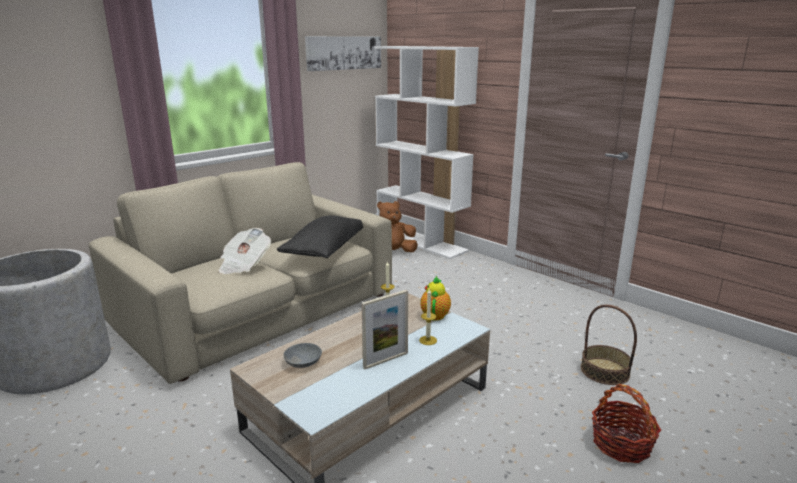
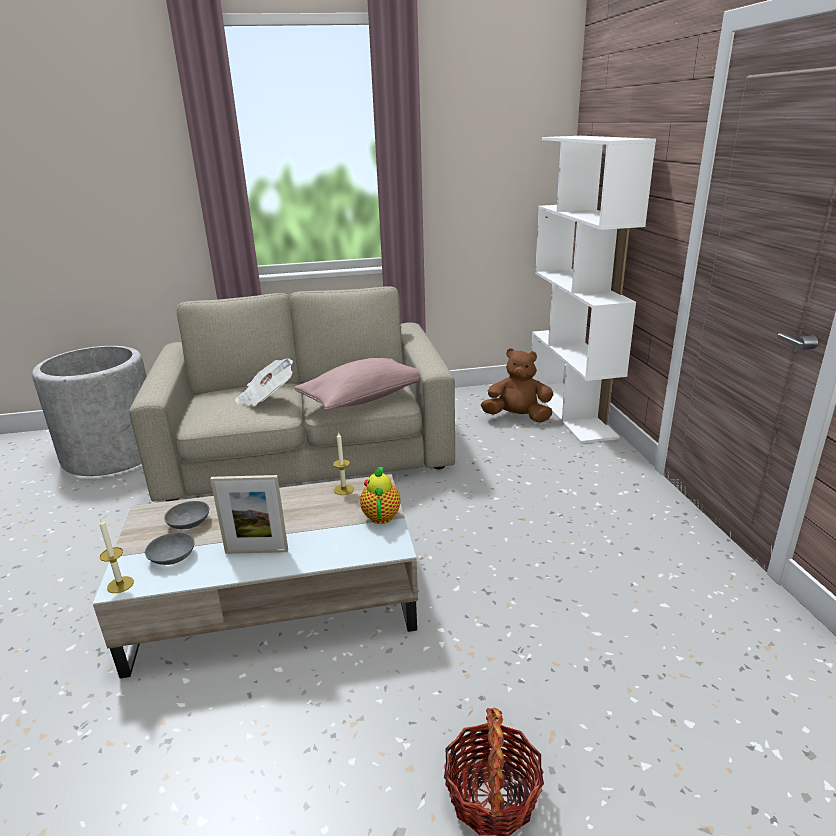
camera: 35 degrees right, 5 degrees up
(325, 250) = (363, 398): black pillow -> pink pillow
(327, 386) = (171, 557): none -> grey bowl
(344, 53) = (500, 147): picture -> none
(428, 340) = (328, 544): candle -> candle (120, 584)
(435, 314) = (381, 515): teapot -> teapot turned 45 degrees counterclockwise
(605, 371) = (604, 680): basket -> none

